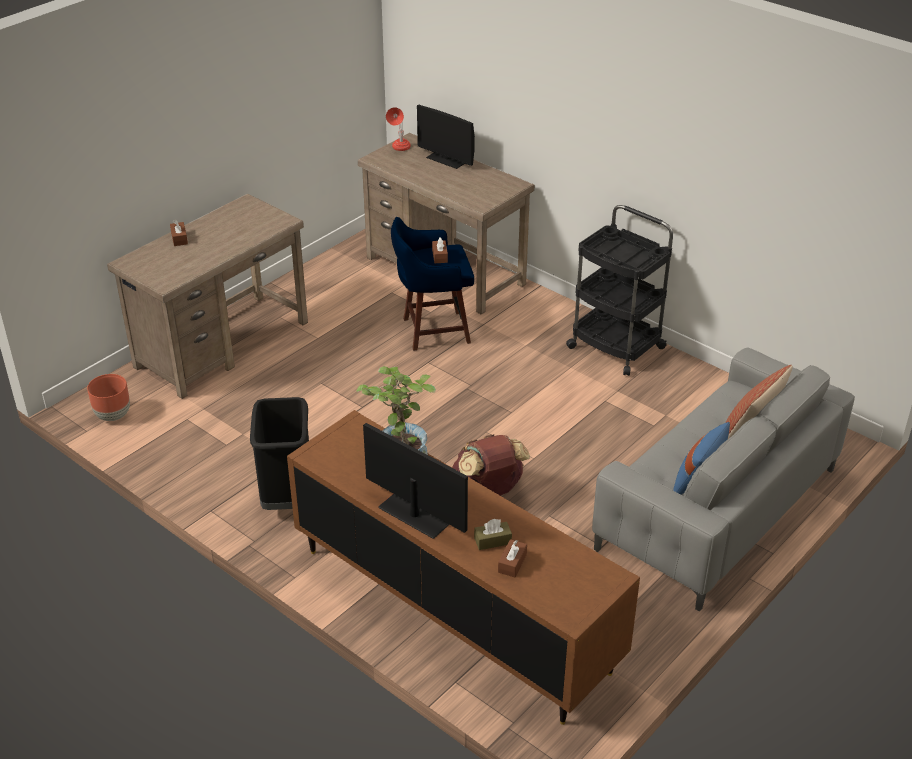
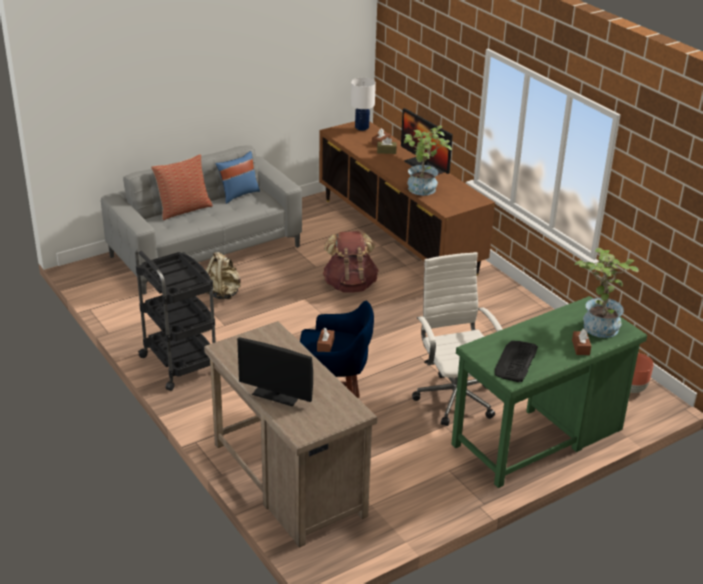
camera: 165 degrees left, 5 degrees down
(157, 264) = (598, 324): none -> potted plant
(222, 344) = (538, 438): brown desk -> green desk
(244, 216) = (516, 361): none -> keyboard
(288, 497) = (489, 306): black trash can -> none
(313, 368) = (454, 397): none -> white office chair
(399, 149) = (322, 421): red table lamp -> none
(446, 160) = (276, 394): monitor -> monitor turned 150 degrees clockwise
(565, 599) = (362, 129): none -> white table lamp
(640, 444) = (223, 293): none -> beige backpack

